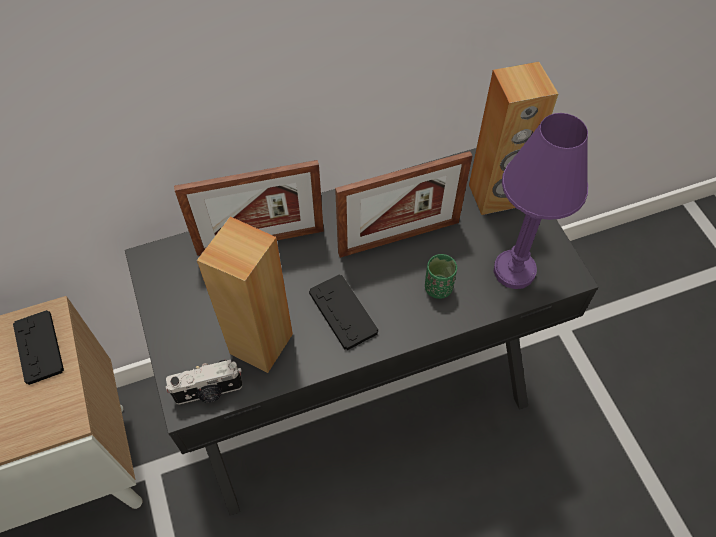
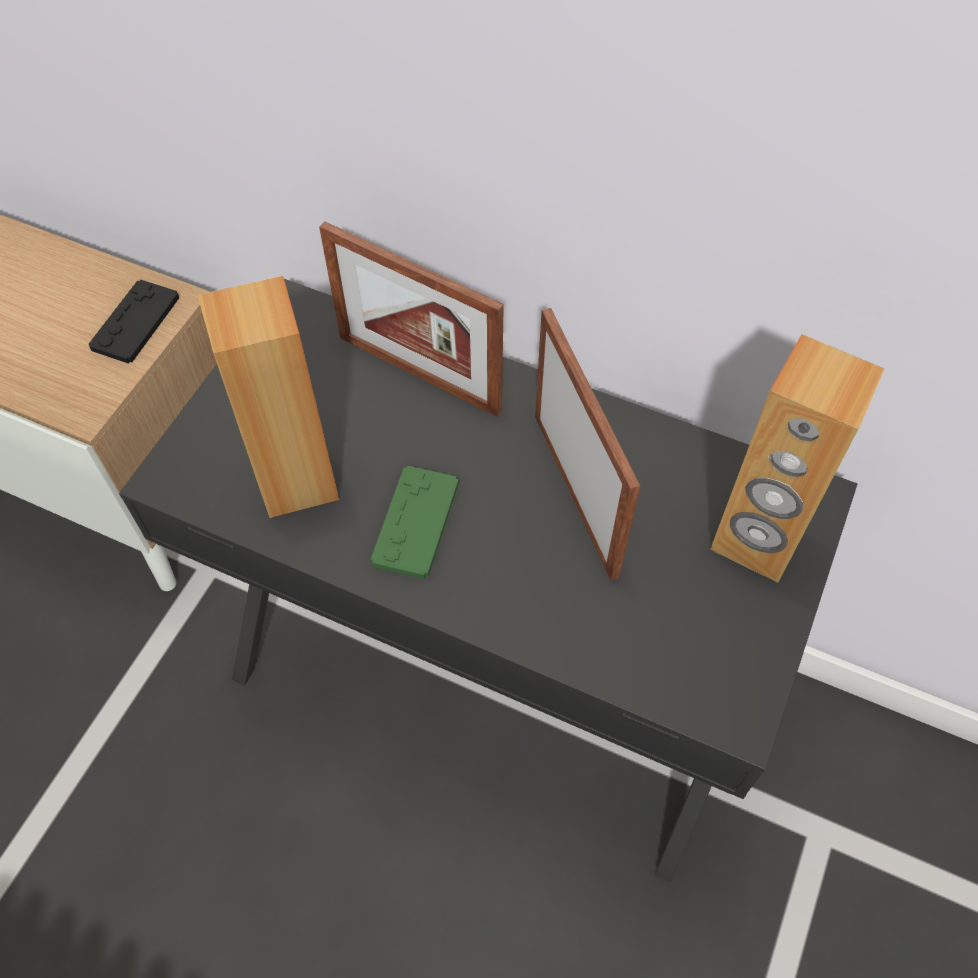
camera: 45 degrees right, 0 degrees up
(209, 392) = (196, 486): camera -> none
(343, 312) = (416, 522): black game controller -> green game controller
(399, 237) = (575, 493): picture frame -> picture frame turned 135 degrees counterclockwise
(438, 288) = (553, 588): green cup -> none
(514, 271) = (672, 650): purple table lamp -> none

